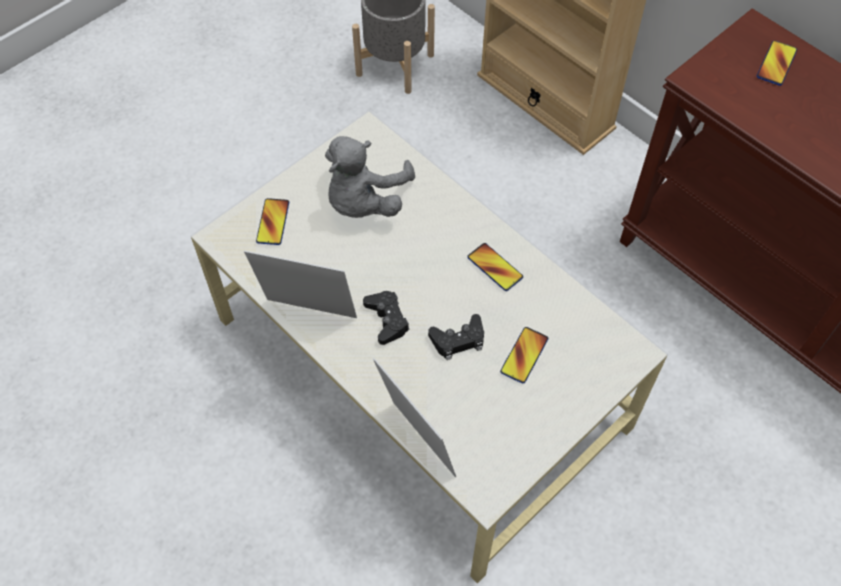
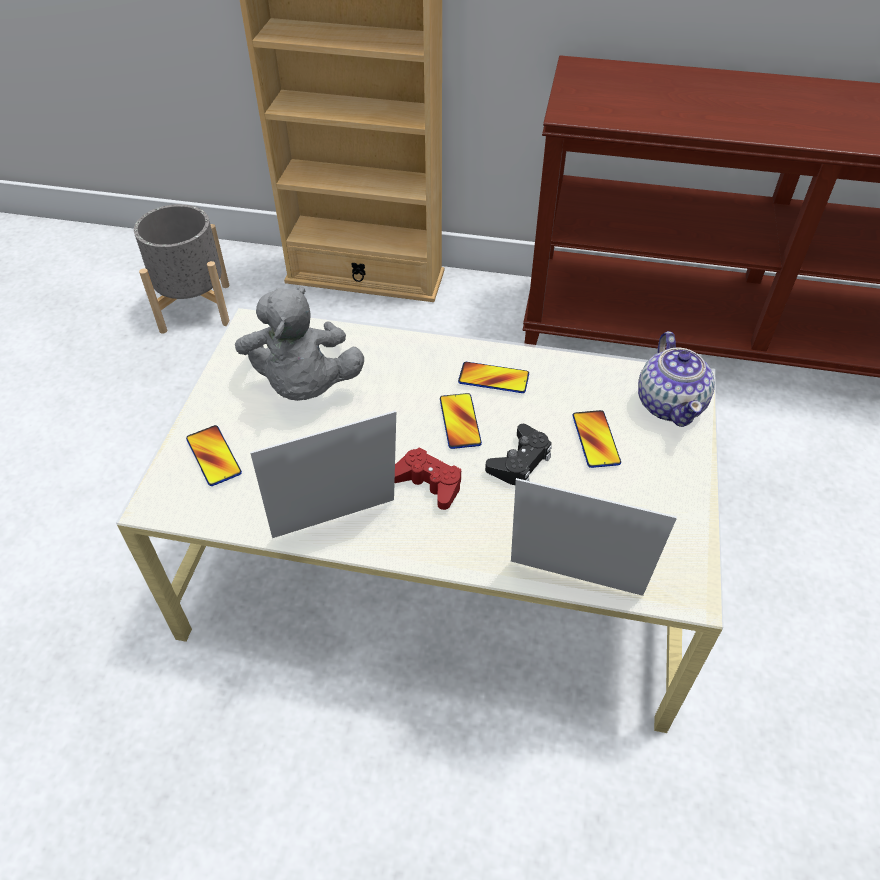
camera: 35 degrees left, 10 degrees down
(387, 320) = (428, 483): black game controller -> red game controller
(604, 361) = (670, 404): none -> teapot
(776, 64) = (621, 81): phone -> phone (460, 421)

